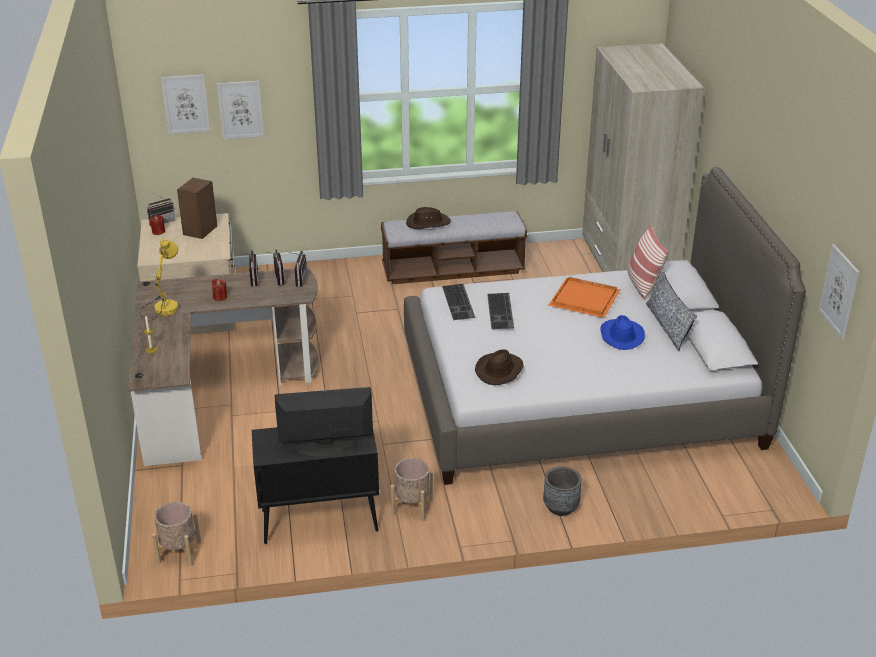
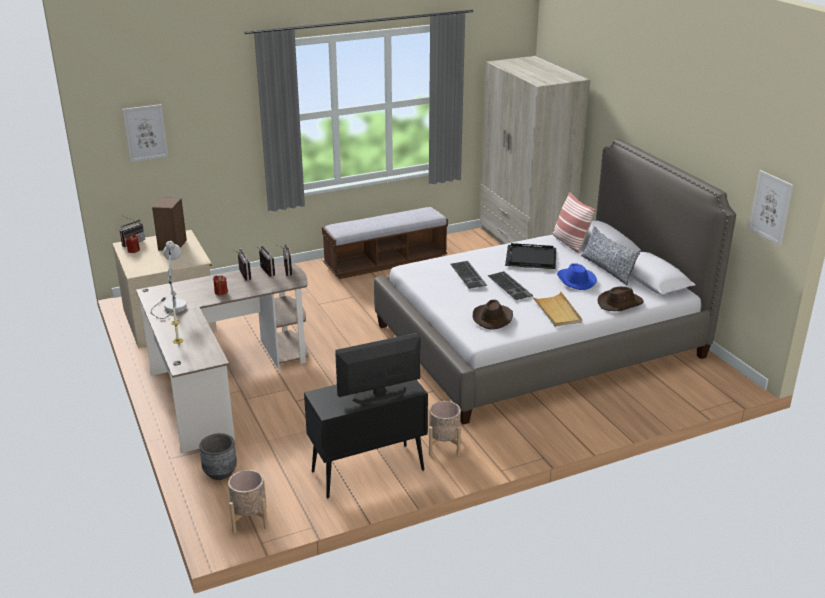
camera: 15 degrees left, 5 degrees down
(161, 307) = (170, 306): yellow table lamp -> white table lamp
(240, 109) = (194, 135): picture -> none
(428, 223) = (364, 222): brown hat -> brown hat (620, 303)
(459, 302) = (430, 272): keyboard -> keyboard (510, 286)
(560, 507) = (569, 426): grey planter -> grey planter (220, 472)
(577, 373) = (557, 311): none -> beige tray
(583, 299) = (530, 258): orange tray -> black tray

